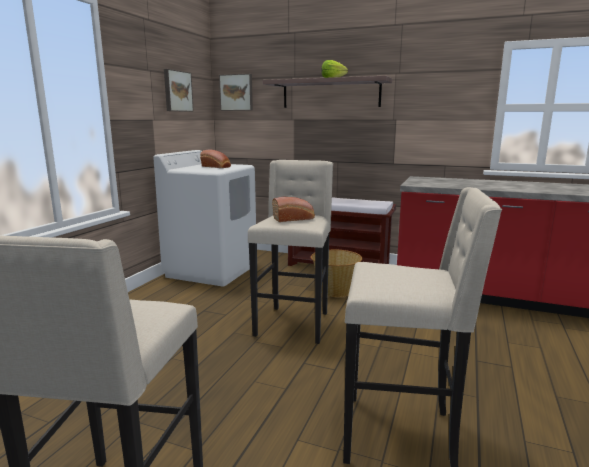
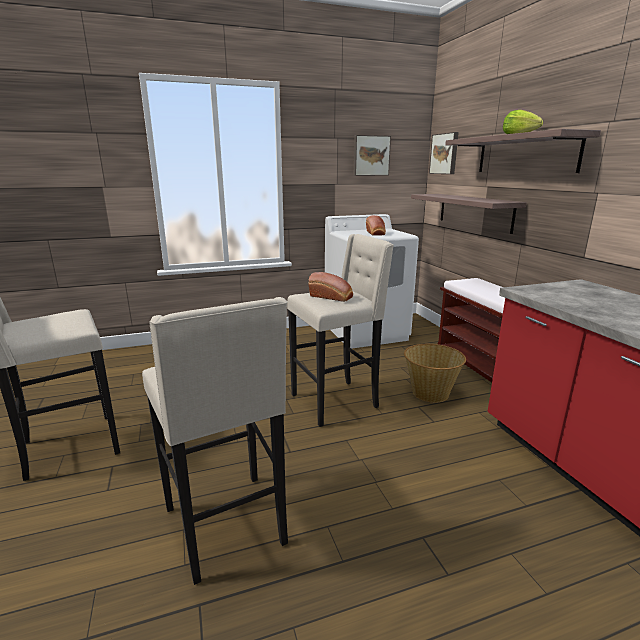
camera: 50 degrees right, 5 degrees up
(284, 141) = (474, 212): none -> shelf

